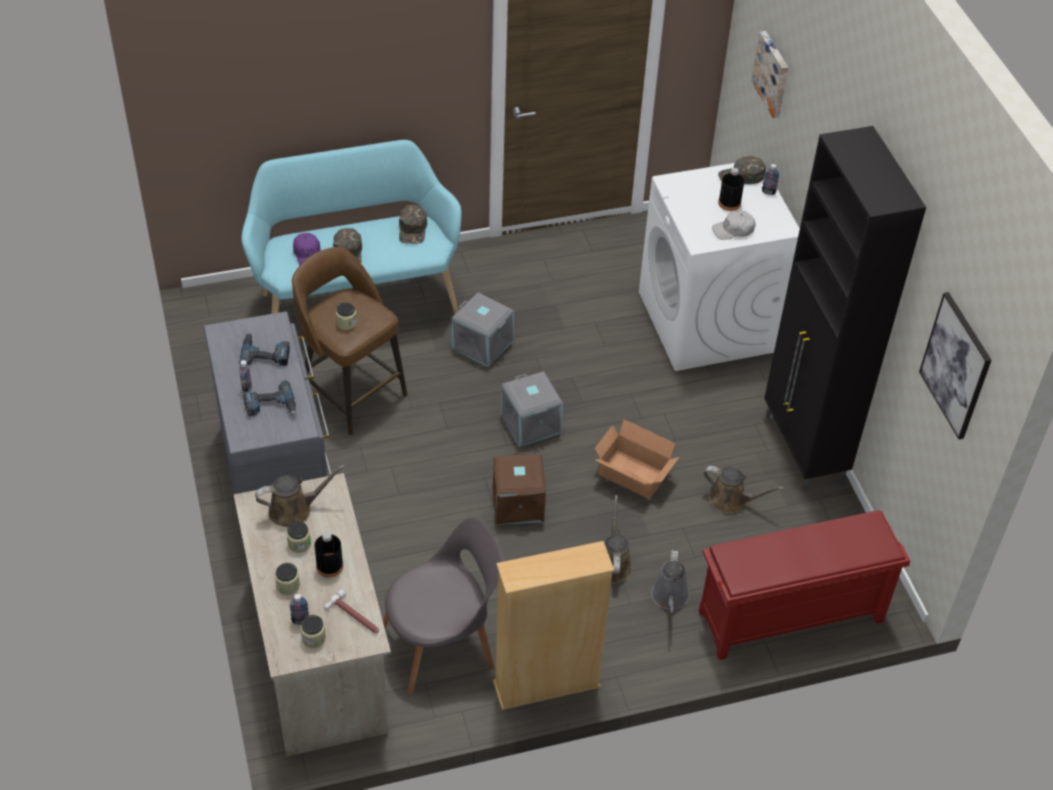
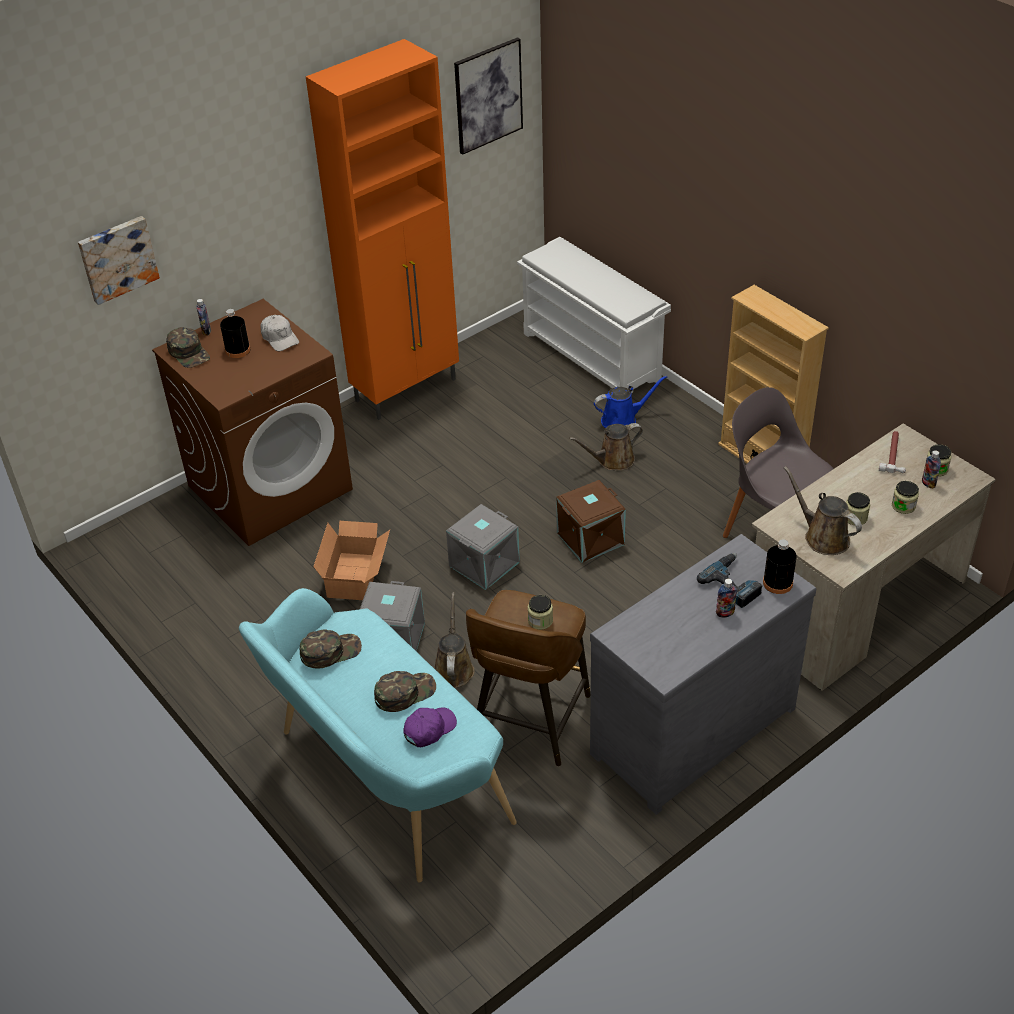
camera: 110 degrees left, 5 degrees down
(265, 353) = (666, 621): power drill -> none
(329, 566) = (859, 489): black bottle -> black bottle (777, 583)
(633, 476) = (505, 477): cardboard box -> cardboard box (357, 575)
(670, 598) = (622, 420): grey watering can -> blue watering can
(707, 322) = (270, 487): white washing machine -> brown washing machine
(731, 500) = (493, 414): brown watering can -> brown watering can (453, 668)
(789, 618) = (593, 357): red shoe rack -> white shoe rack
(803, 450) = (407, 389): black cabinet -> orange cabinet

